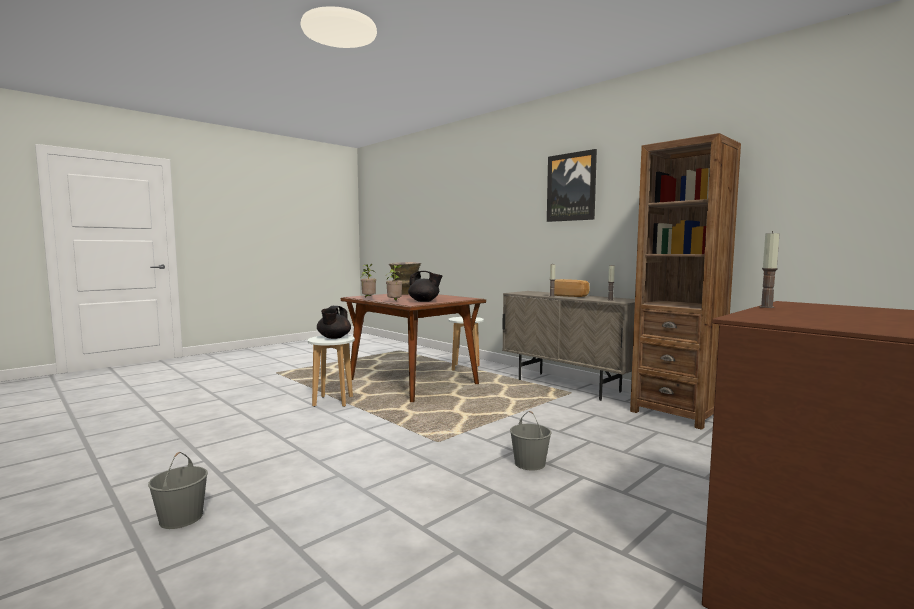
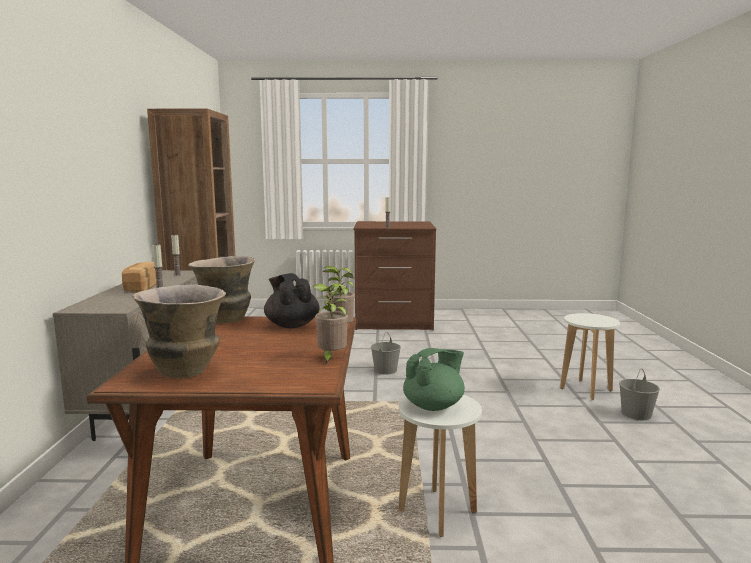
camera: 135 degrees left, 5 degrees up
(334, 338) = (434, 406): black teapot -> green teapot
(460, 299) = (225, 320): none -> vase
(466, 368) = (97, 512): white stool -> white stool (585, 389)
(571, 187) = (74, 123): picture -> none

